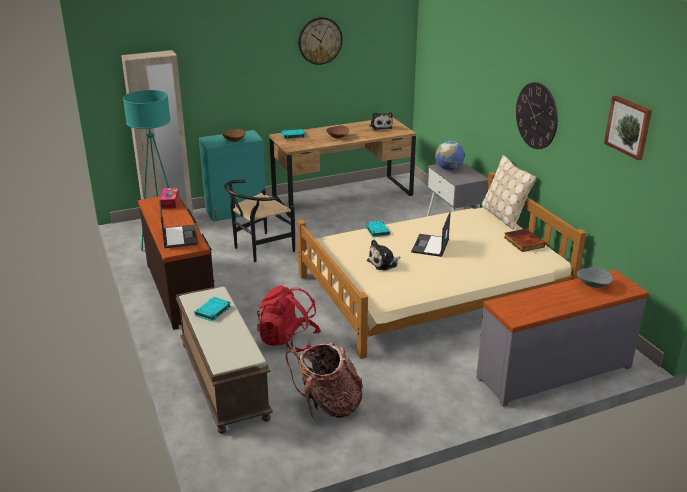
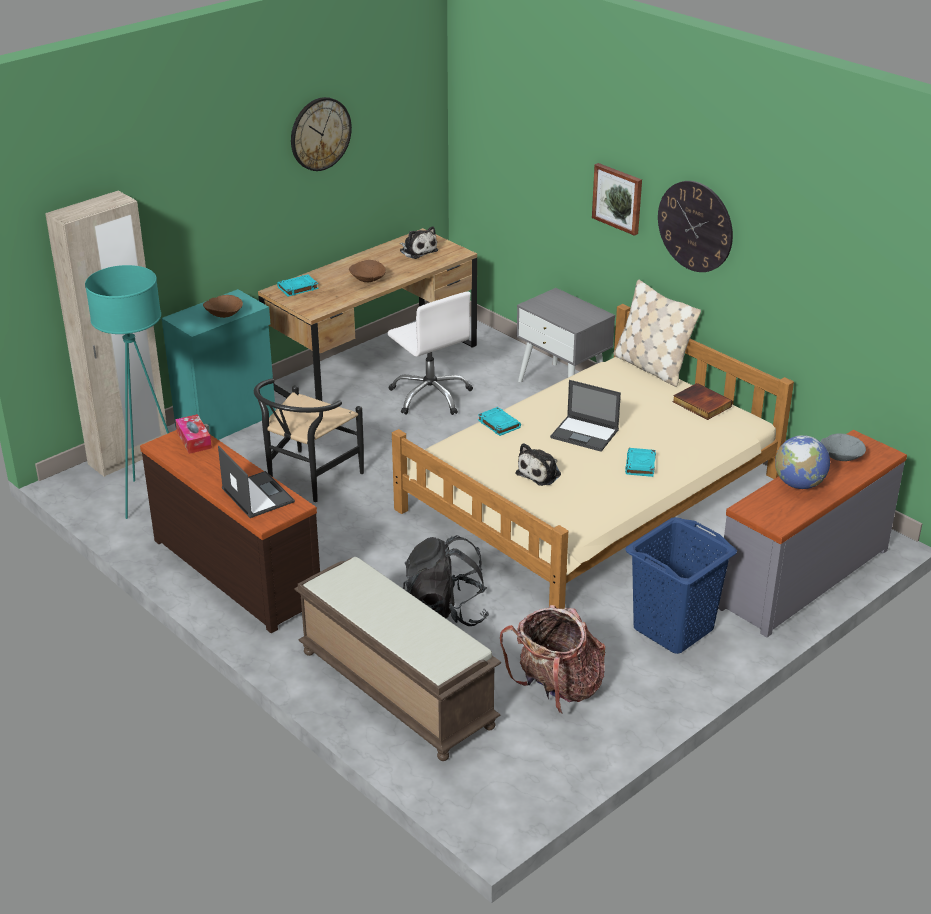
camera: 20 degrees left, 5 degrees up
(213, 311) = (369, 597): turquoise book -> turquoise book (640, 465)
(288, 340) = (445, 612): red backpack -> black backpack
(365, 217) = (431, 396): none -> white office chair
(430, 246) = (585, 434): laptop -> laptop turned 60 degrees counterclockwise
(436, 385) = (674, 629): none -> blue laundry basket
(448, 169) = (550, 306): globe -> globe (799, 484)
(629, 127) = (850, 244): picture -> picture (618, 198)

